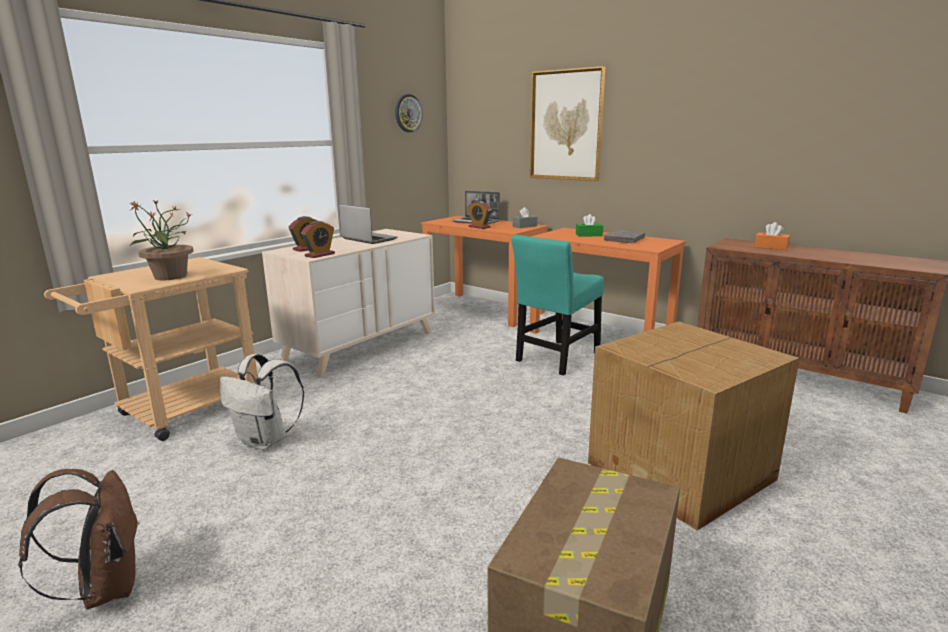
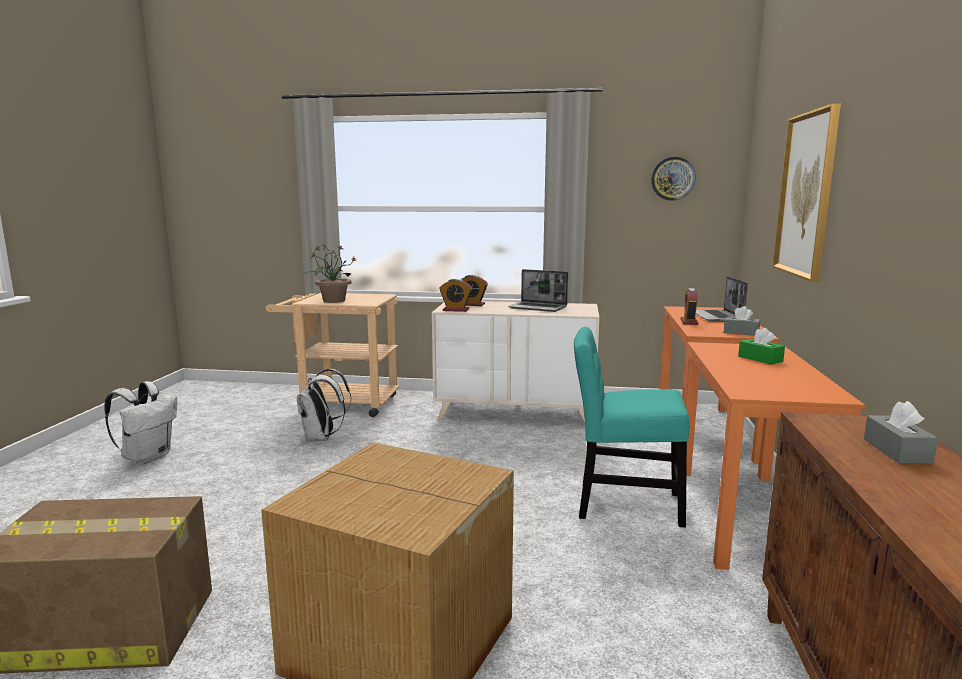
camera: 60 degrees right, 5 degrees down
(105, 588) = (147, 457): brown backpack -> white backpack
(368, 239) = (538, 308): laptop -> laptop turned 105 degrees clockwise
(624, 240) = (772, 375): grey book -> none
(771, 247) = (896, 451): orange tissue box -> grey tissue box

